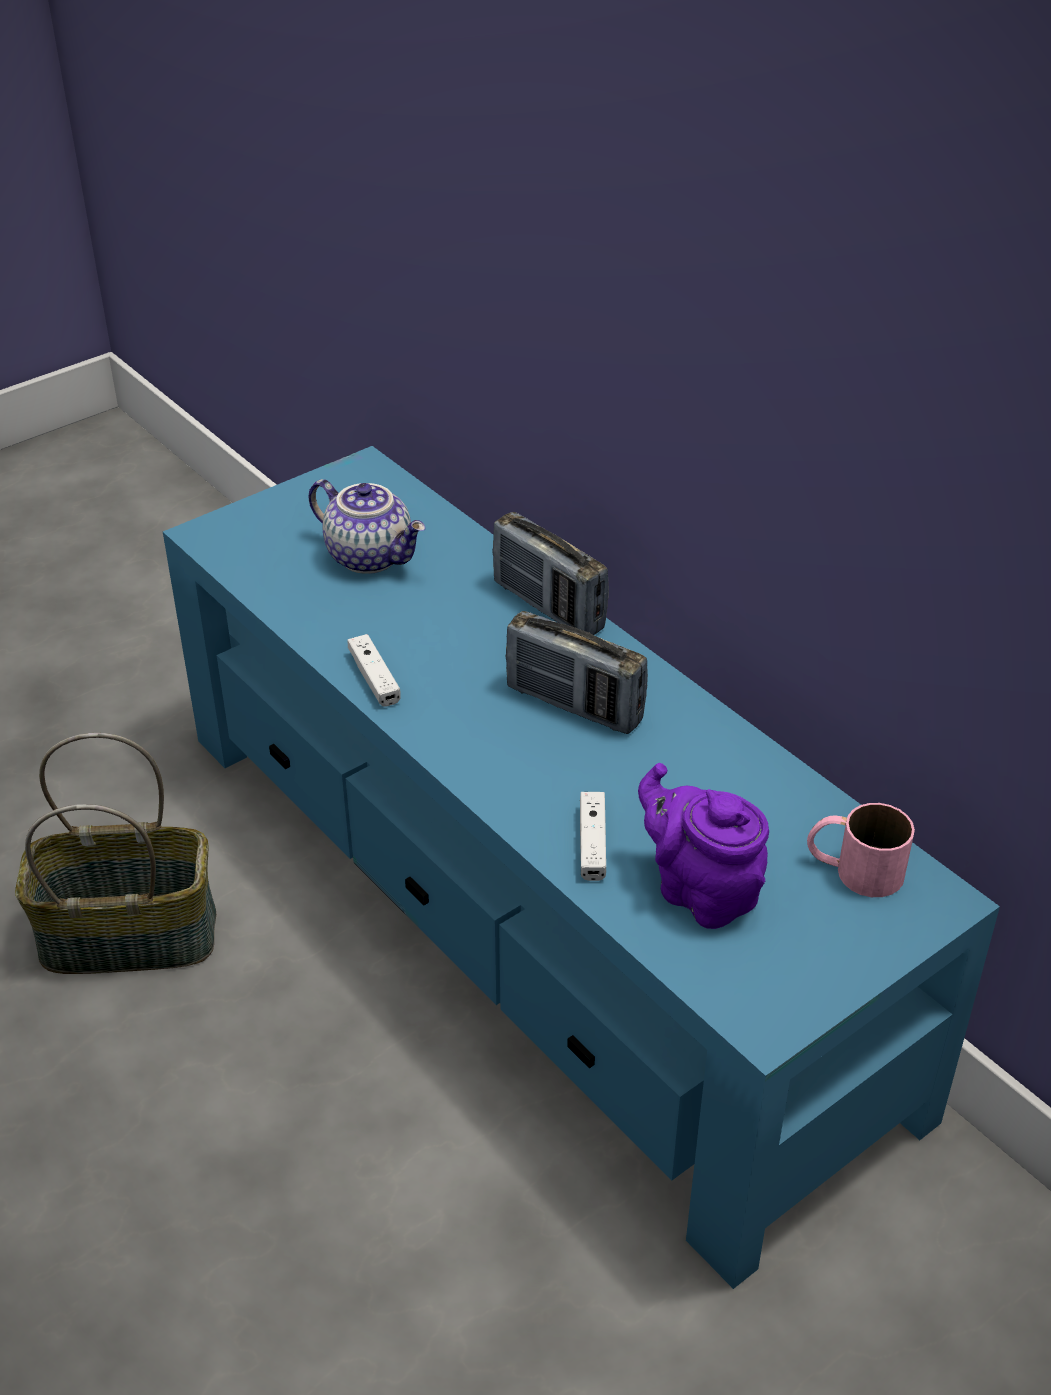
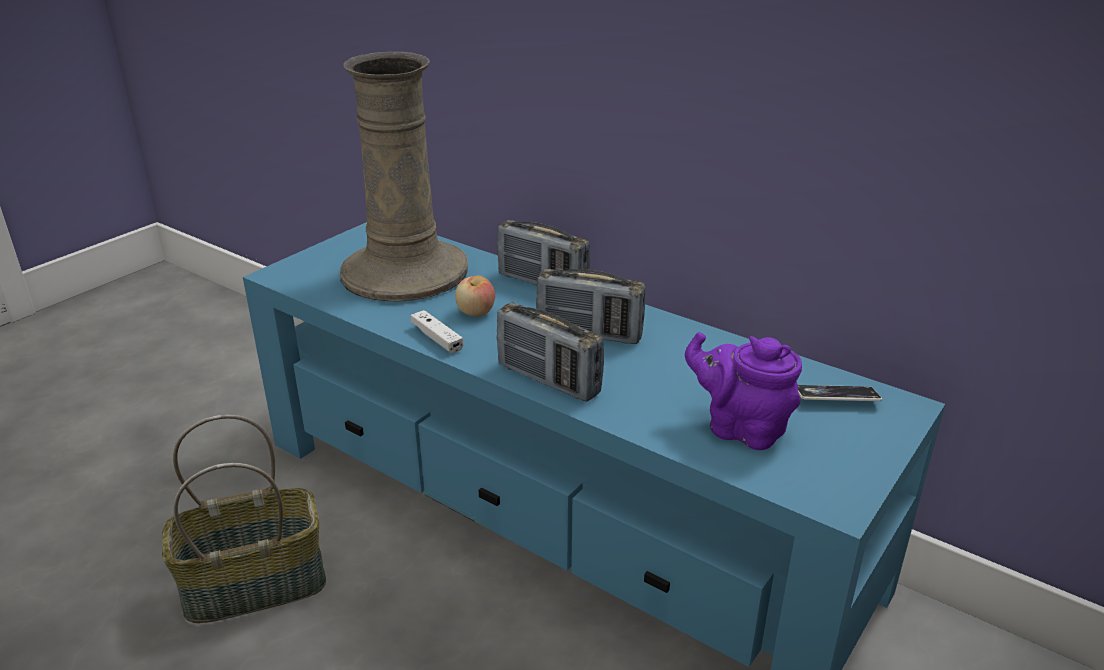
camera: 15 degrees left, 10 degrees down
(371, 556) = (404, 272): teapot -> beige vase
(439, 643) = (475, 313): none -> apple
(489, 770) = (548, 380): none -> radio
(592, 843) = (646, 412): white game controller -> none
(853, 869) = (836, 398): pink mug -> phone

